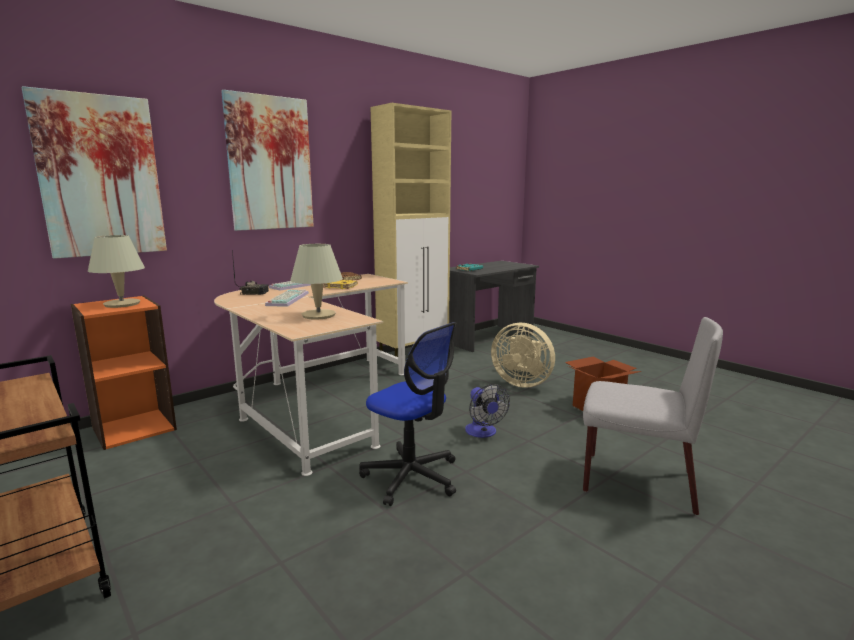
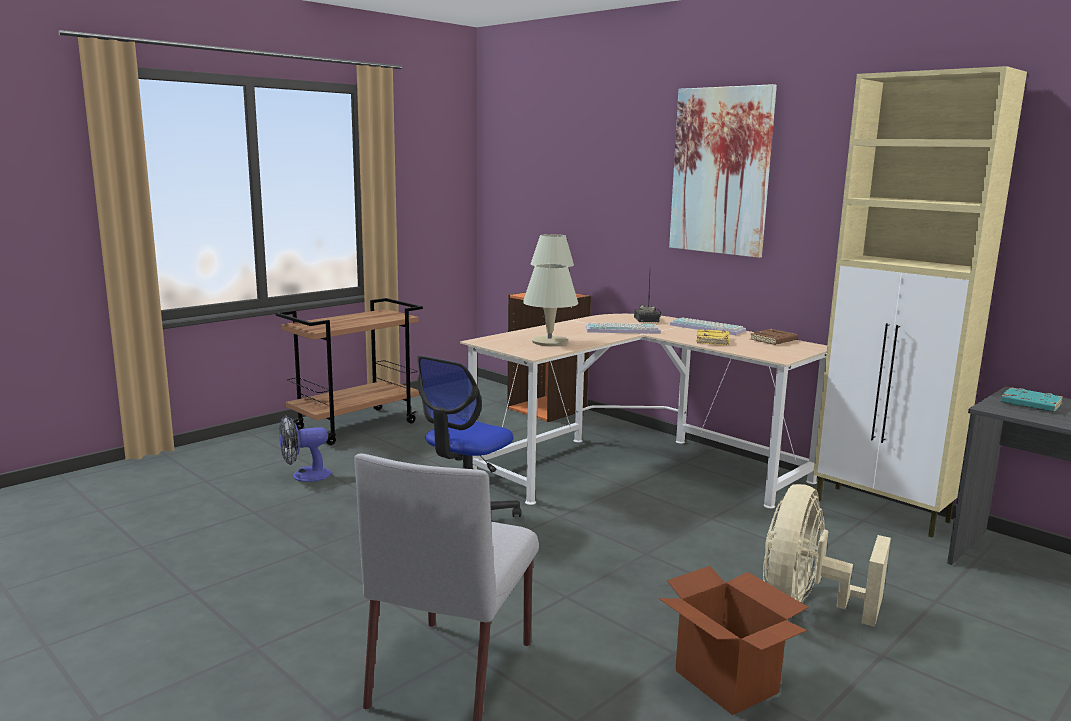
camera: 85 degrees right, 0 degrees up
(100, 176) = (580, 182): picture -> none
(483, 433) = (581, 564): fan -> fan (304, 476)

